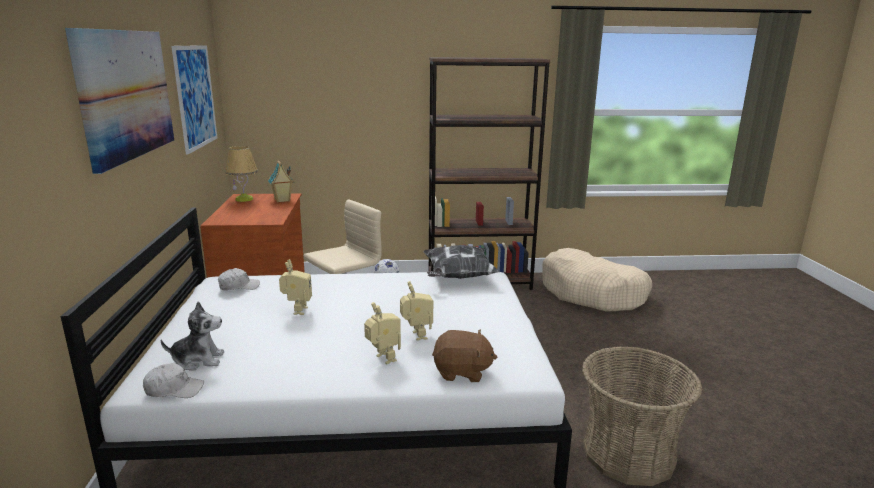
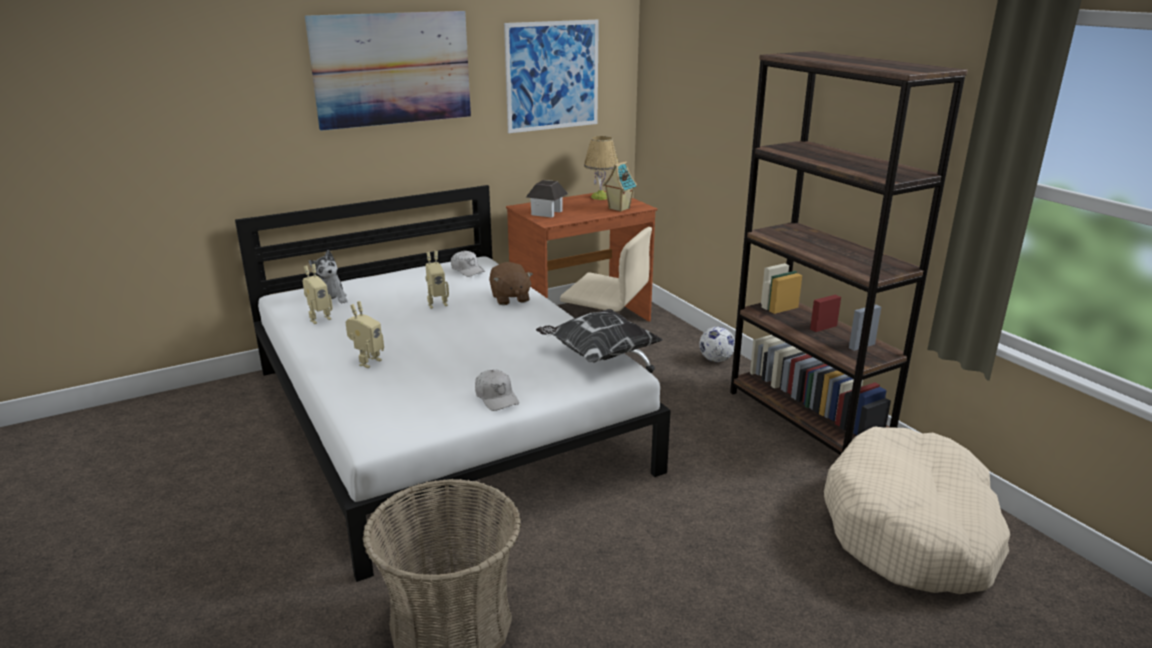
camera: 65 degrees right, 5 degrees up
(174, 389) = (285, 305): white cap -> white cap (496, 397)
(249, 217) = (547, 213): none -> toy house
(416, 336) = (425, 365): toy robot -> toy robot (319, 319)
(462, 372) = (361, 402): brown plush toy -> brown plush toy (510, 298)

